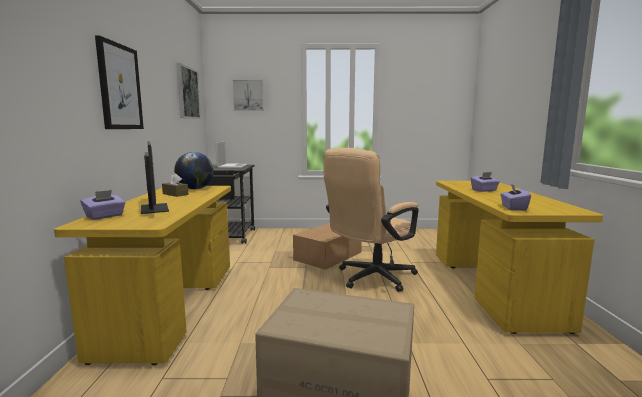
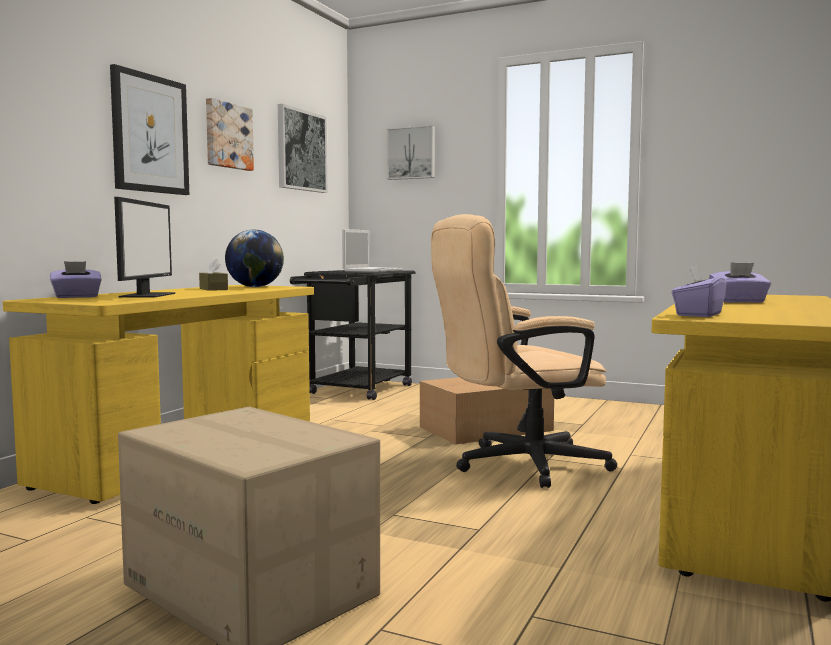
camera: 25 degrees right, 5 degrees down
(156, 86) = (227, 136): none -> picture

